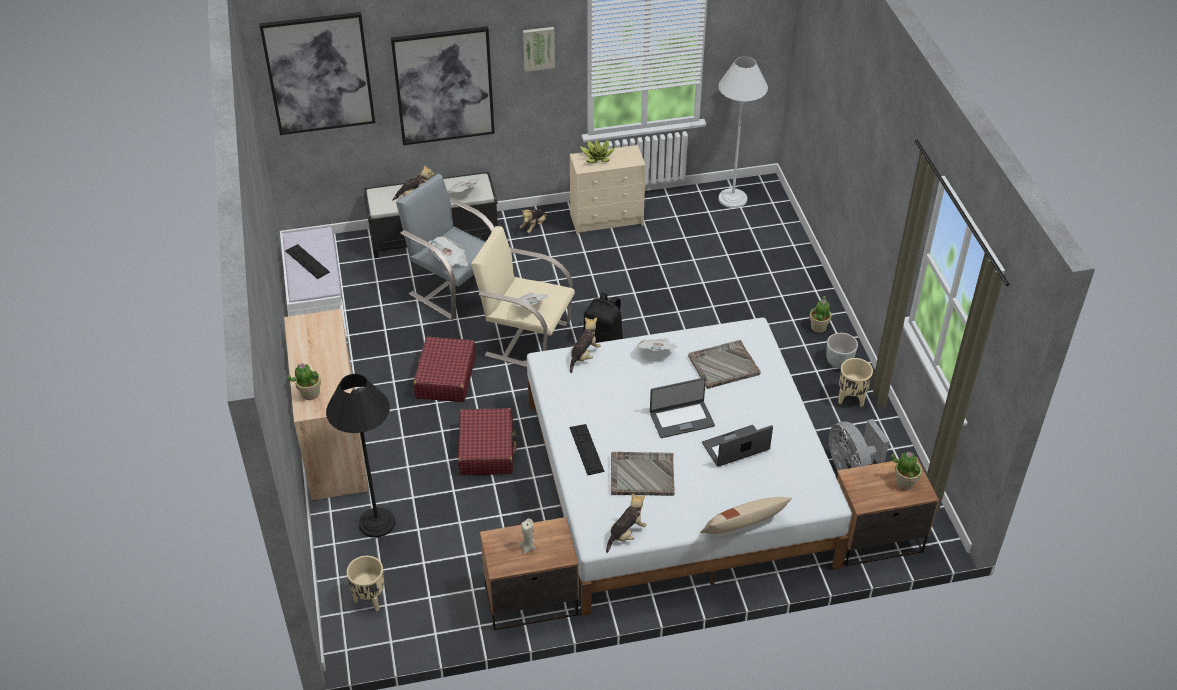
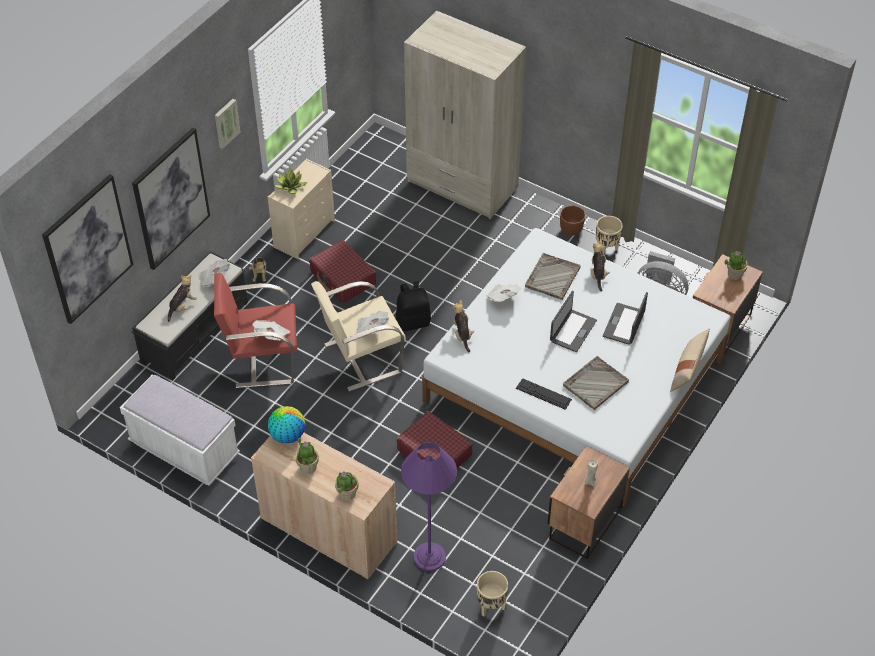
camera: 45 degrees left, 5 degrees up
(307, 261) = (175, 411): keyboard -> none
(329, 321) = (287, 435): none -> globe
(377, 523) = (429, 557): black floor lamp -> purple floor lamp
(445, 377) = (342, 426): red suitcase -> red suitcase (343, 278)
(454, 288) = (262, 359): grey armchair -> red armchair
(626, 534) = (633, 426): plush toy -> plush toy (598, 274)
(732, 198) = (369, 160): white floor lamp -> none
(787, 265) = (462, 185): none -> beige wardrobe
(818, 327) = (531, 214): potted plant -> potted plant (308, 467)
(839, 362) = (571, 230): grey planter -> brown planter

